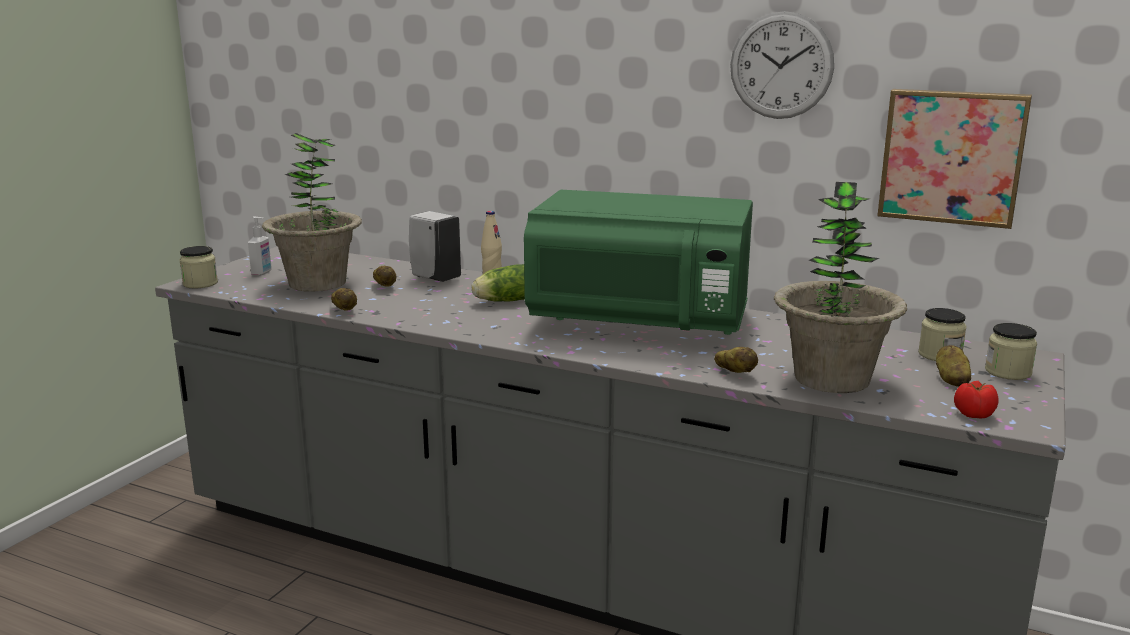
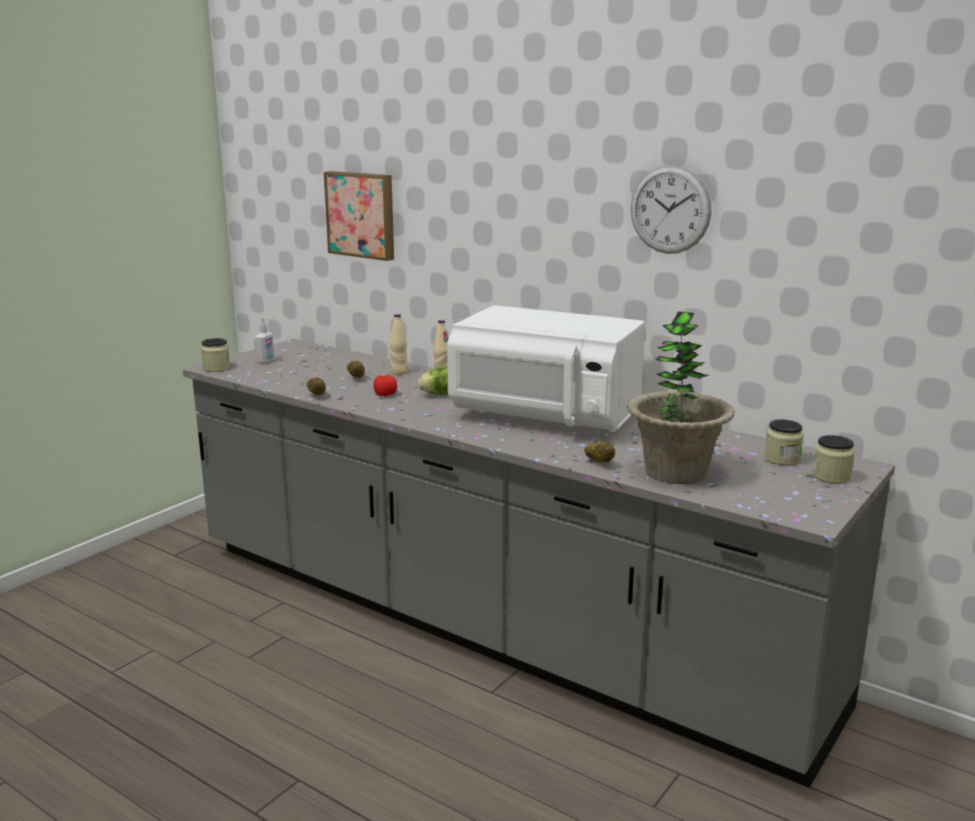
camera: 10 degrees right, 0 degrees up
(317, 283) = (305, 372): potted plant -> none
(435, 278) = (399, 373): white soap dispenser -> beige bottle
(639, 321) = (546, 417): green microwave -> white microwave
(951, 380) = (777, 479): potato -> none
(952, 156) = (805, 291): picture -> picture (362, 214)
(973, 414) = (775, 507): tomato -> tomato (385, 394)

